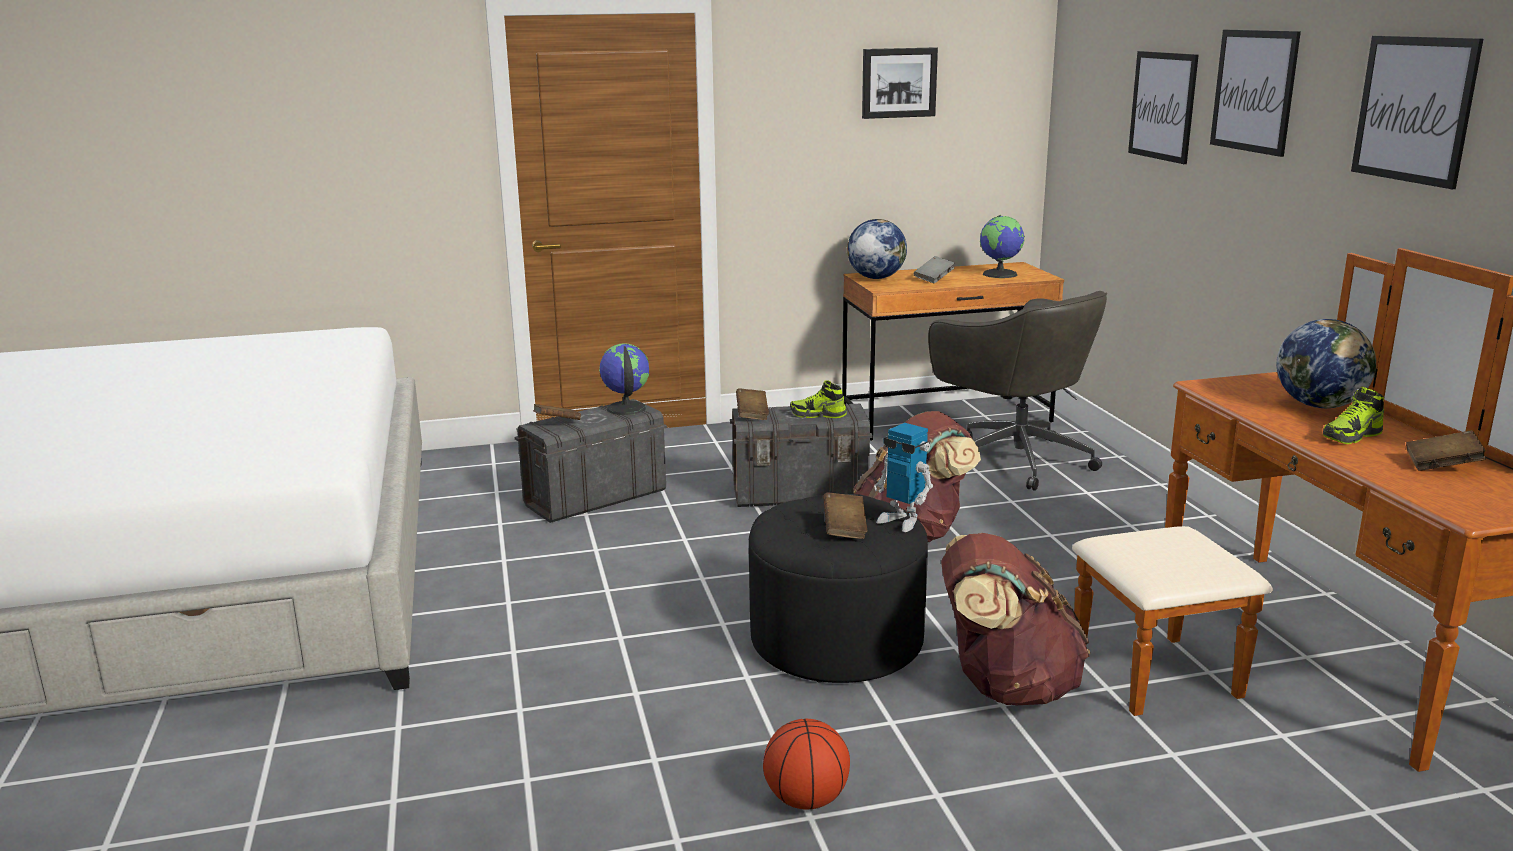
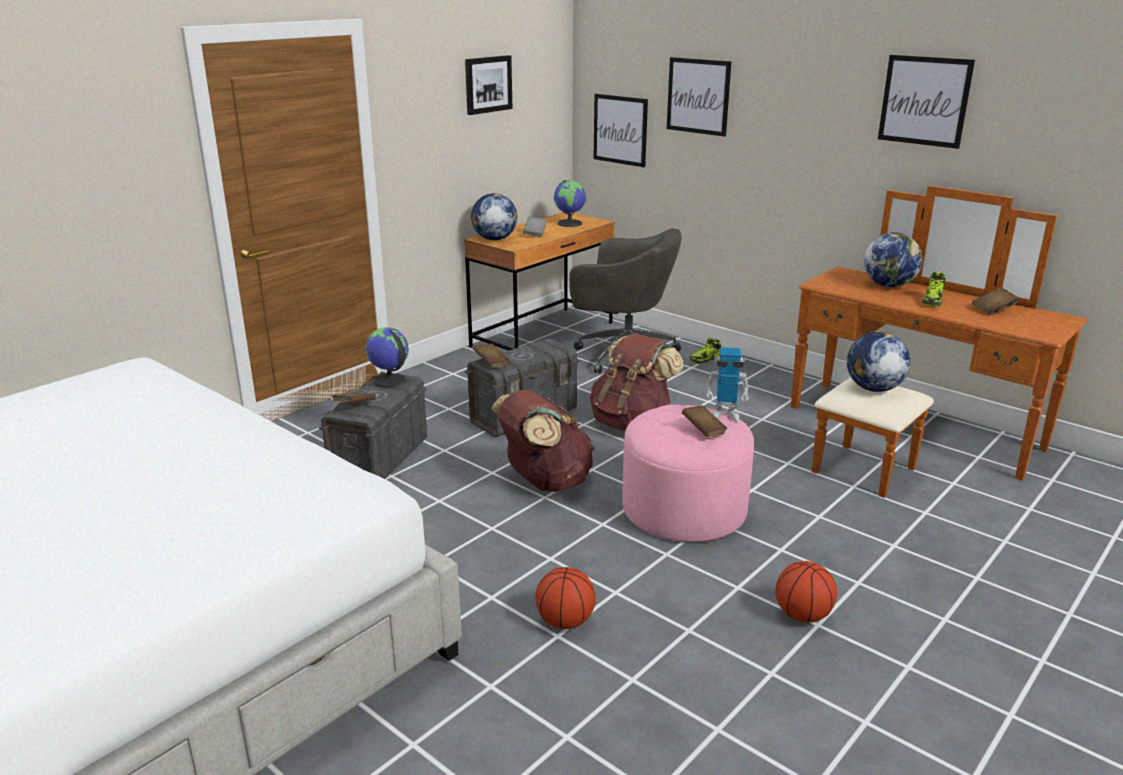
camera: 35 degrees left, 5 degrees up
(545, 700) = (565, 622): none -> basketball
(818, 415) = (536, 353): shoe -> shoe (705, 360)
(836, 640) = (684, 509): black ottoman -> pink ottoman
(1006, 686) = (807, 504): brown backpack -> brown backpack (544, 482)
(1173, 545) = (873, 389): none -> globe
(1254, 91) = (786, 87): picture -> picture (620, 130)

